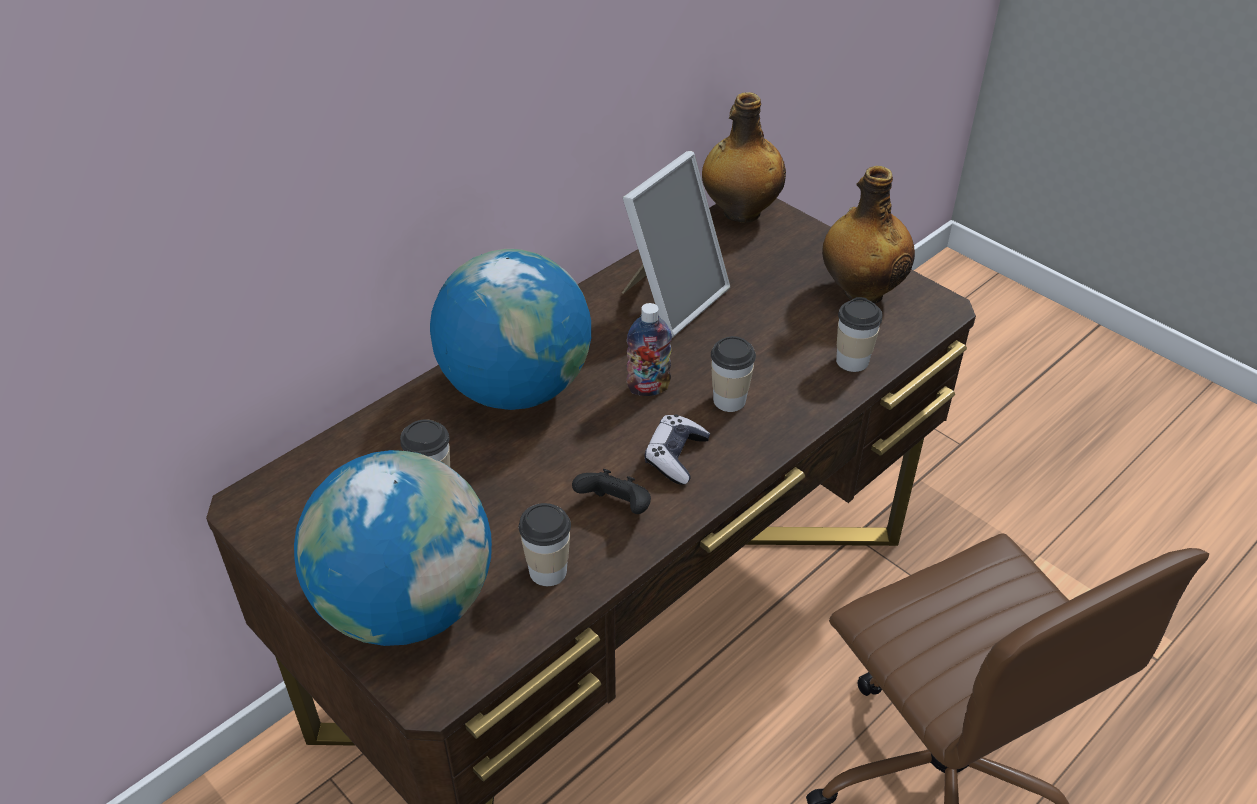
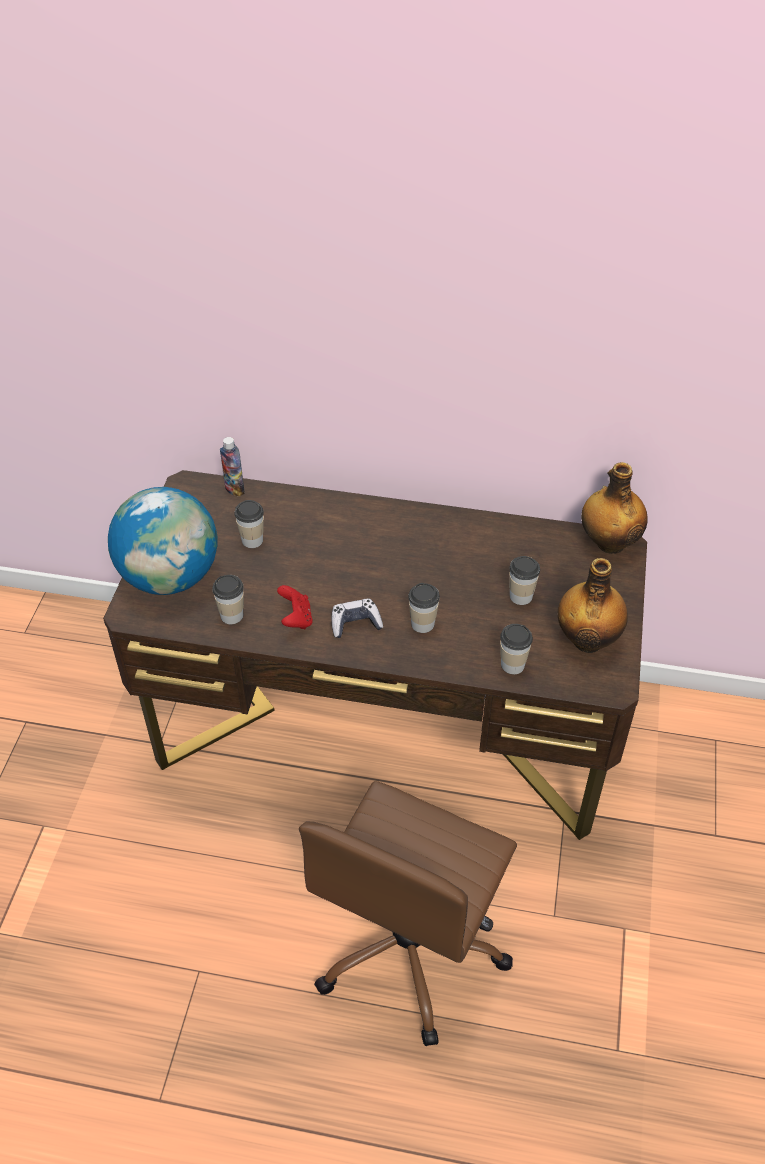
camera: 55 degrees right, 5 degrees up
(516, 388) = (350, 531): globe -> none
(616, 508) = (296, 619): black game controller -> red game controller
(648, 388) = (400, 584): bottle -> bottle (234, 489)
(671, 299) = (488, 554): picture frame -> none
(757, 306) = (521, 596): none -> cup

